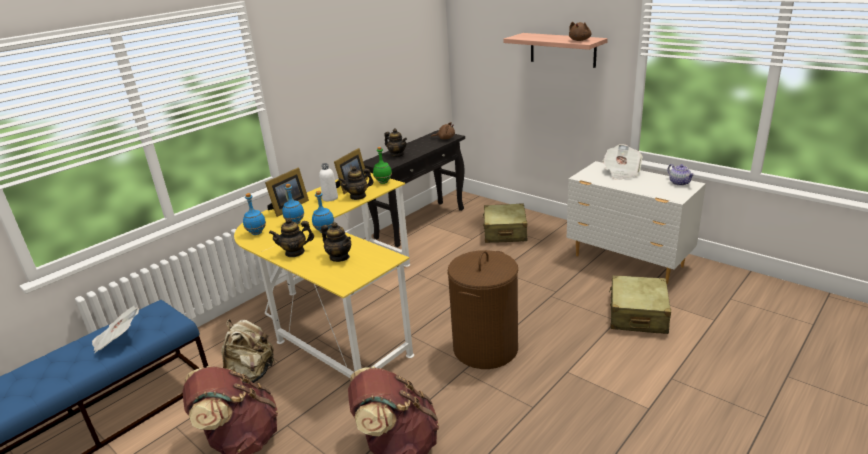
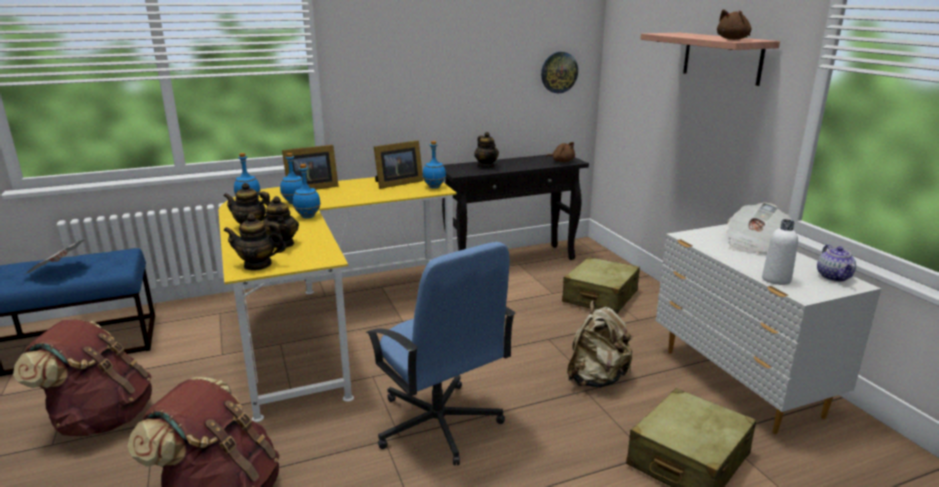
camera: 25 degrees right, 5 degrees down
(250, 376) = (184, 358): beige backpack -> beige backpack (596, 379)
(330, 198) = (360, 189): white bottle -> white bottle (776, 279)
(358, 196) = (389, 194): teapot -> teapot (258, 265)
(383, 182) = (434, 187): green bottle -> blue bottle
(424, 69) = (559, 72): none -> wall clock
(485, 349) = (438, 424): brown laundry basket -> blue office chair

